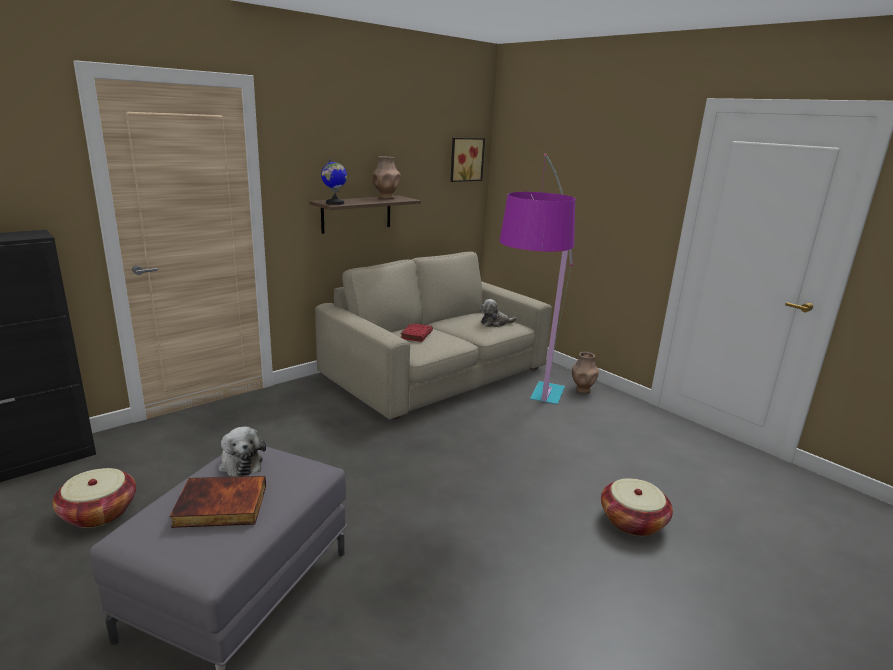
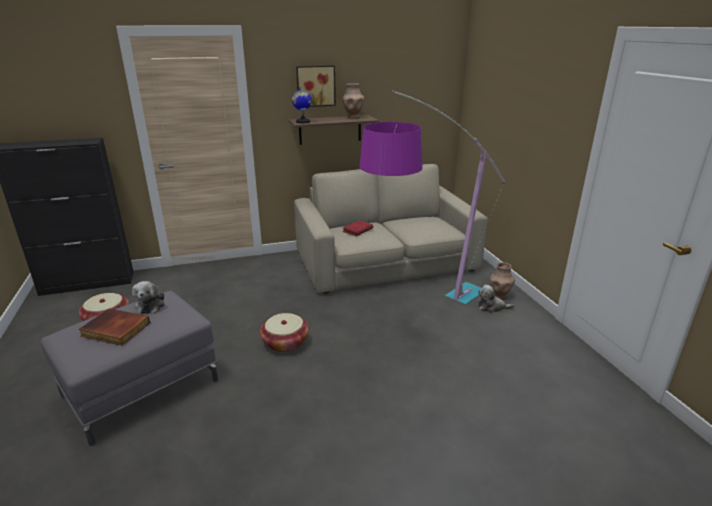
camera: 25 degrees right, 5 degrees up
(465, 159) = (436, 83): picture -> picture (315, 86)
(495, 323) = (432, 228): plush toy -> plush toy (492, 307)
(632, 521) = (445, 414): basket -> basket (285, 343)

